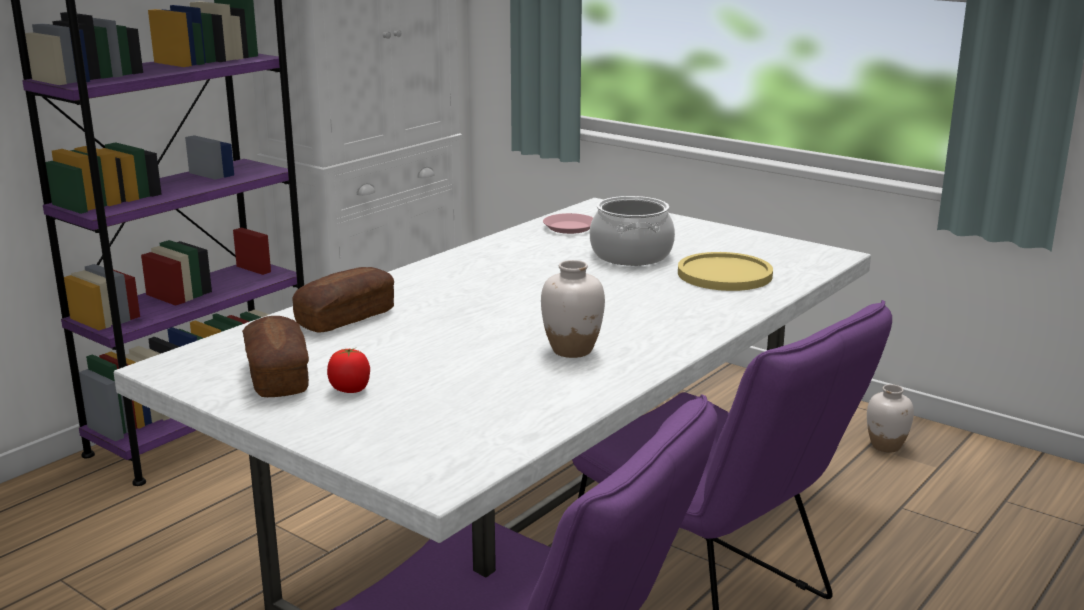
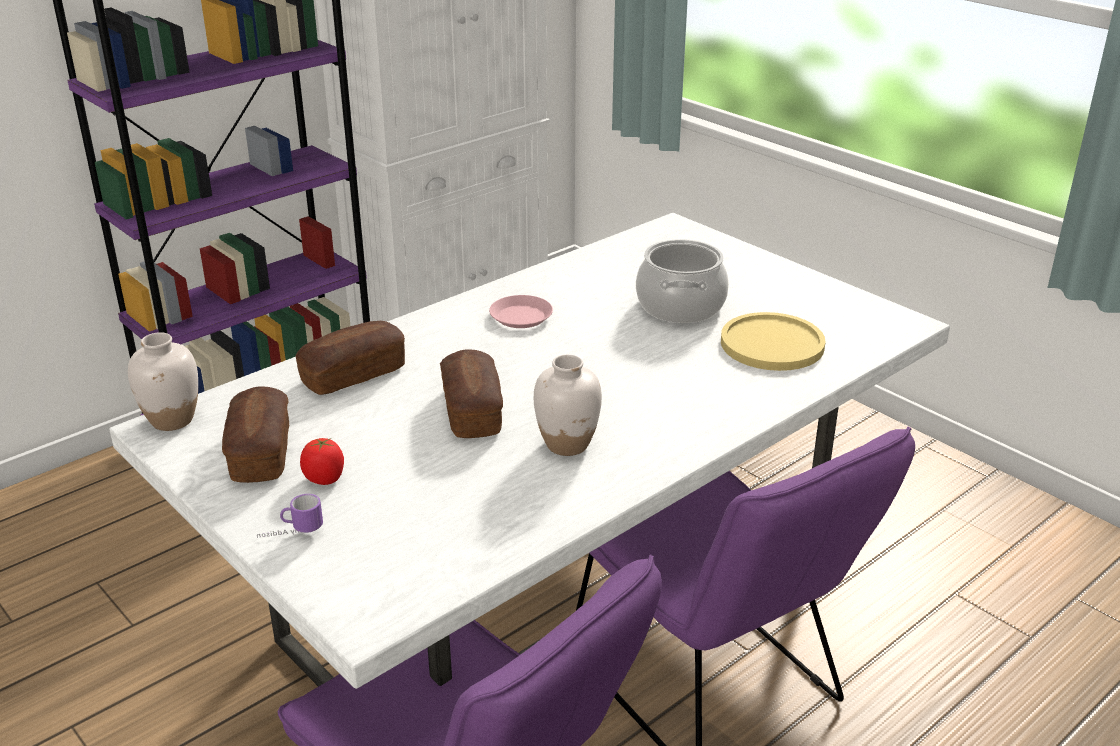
camera: 10 degrees right, 10 degrees up
(334, 429) = (290, 533): none -> mug
(472, 335) = (472, 411): none -> bread
(569, 227) = (629, 258): pink plate -> pink plate (521, 317)
(886, 446) = (963, 511): white vase -> white vase (172, 420)

